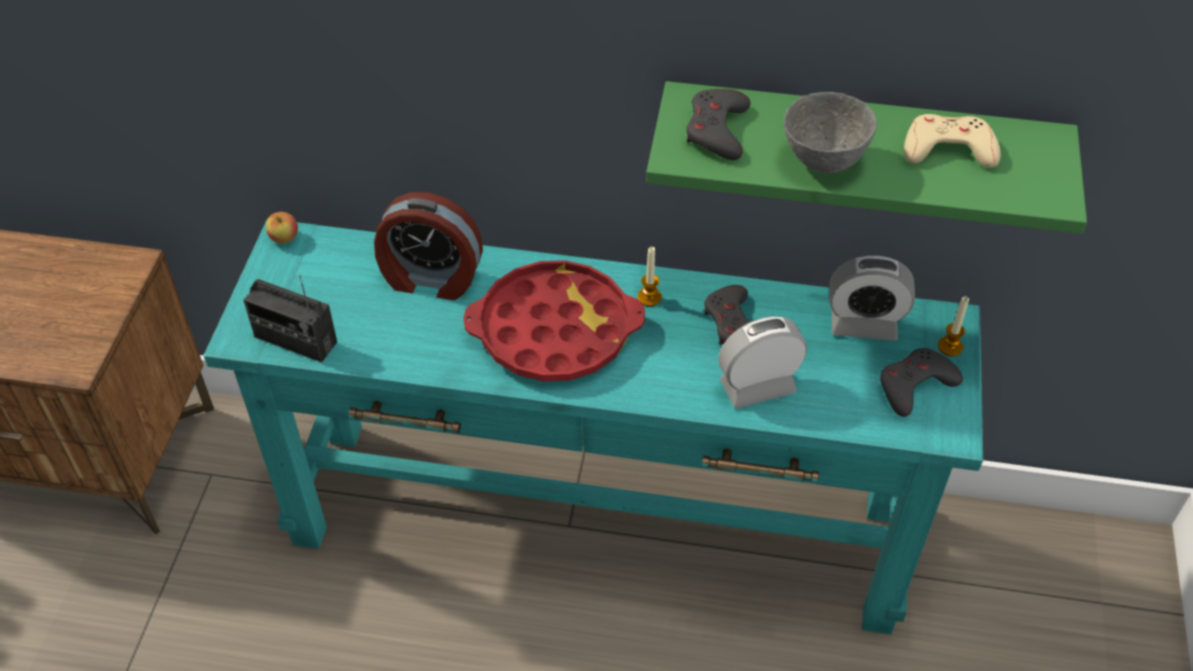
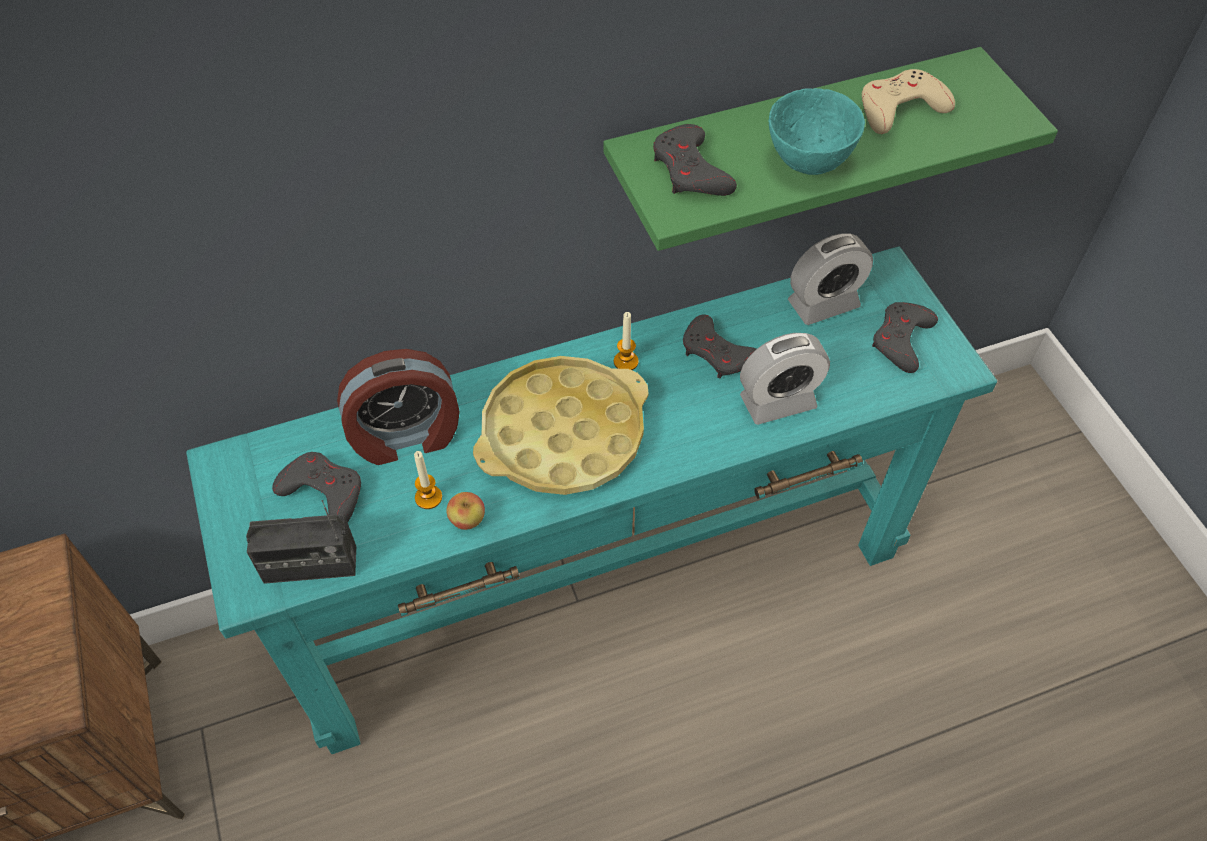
camera: 30 degrees left, 5 degrees up
(284, 238) = (221, 463): apple -> apple (467, 520)
(341, 291) = (323, 491): none -> grey game controller
(554, 330) = (562, 434): red tray -> yellow tray
(757, 386) = (778, 402): alarm clock -> alarm clock turned 150 degrees counterclockwise
(825, 162) = (810, 163): grey bowl -> turquoise bowl
(950, 347) = (904, 293): candle -> candle (428, 497)

